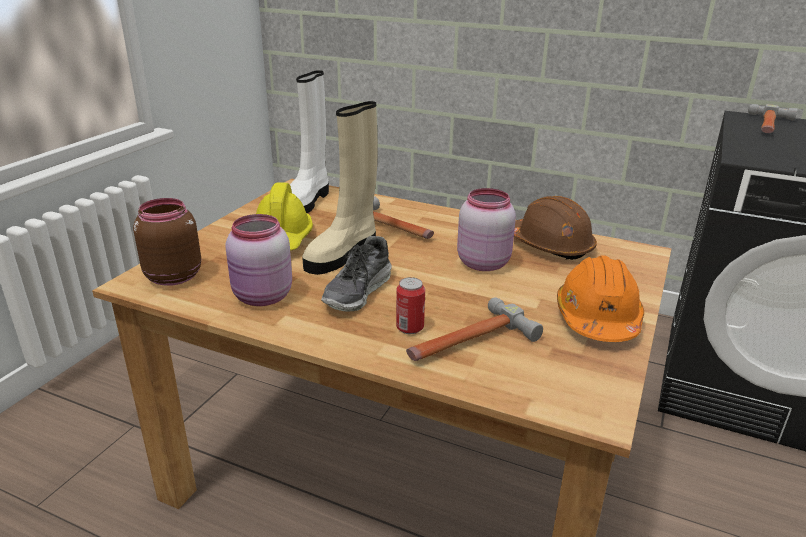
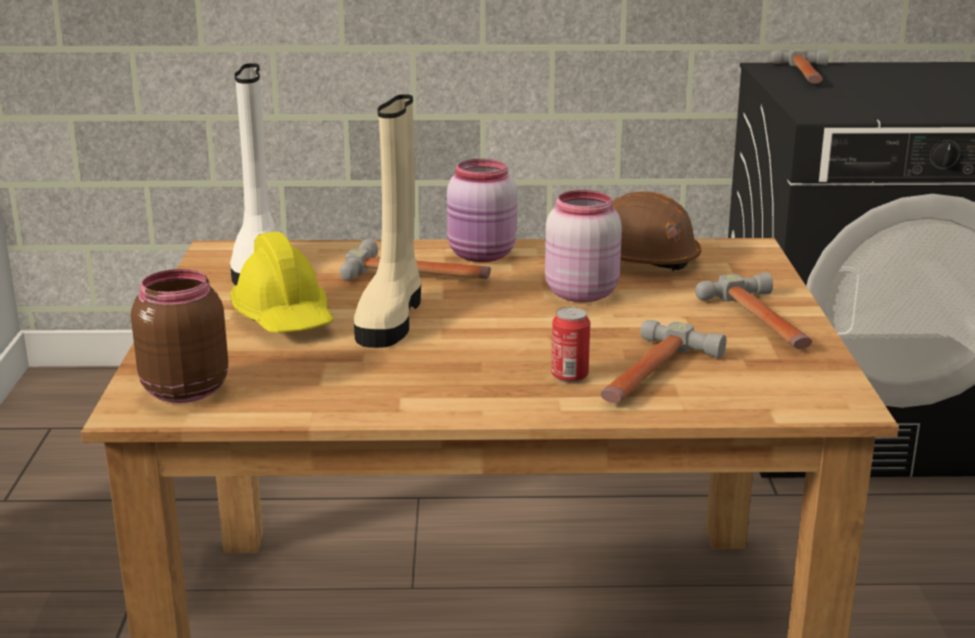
camera: 25 degrees left, 5 degrees down
(262, 297) = (345, 386): pink jar -> pink jar (482, 255)
(358, 291) = (463, 354): shoe -> none
(597, 318) = (763, 322): orange hard hat -> hammer

